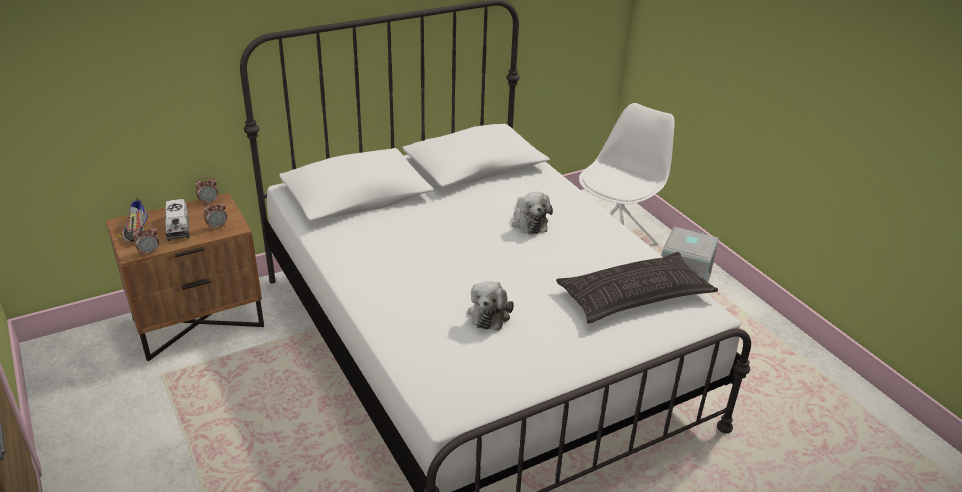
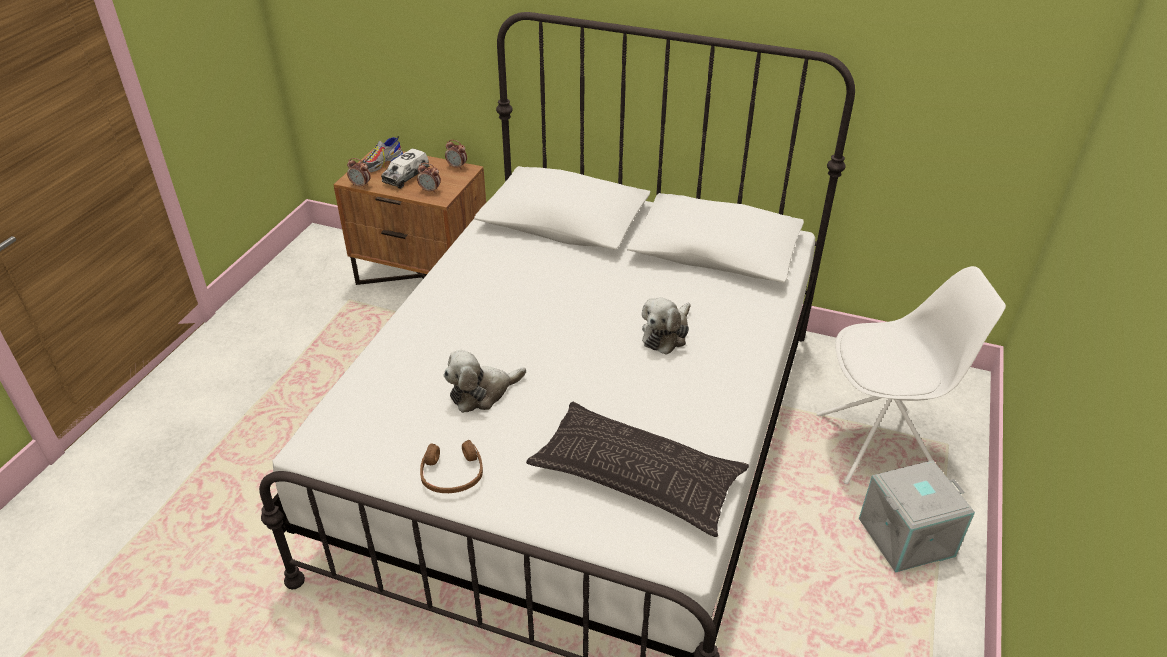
camera: 50 degrees right, 5 degrees up
(552, 362) = (452, 474): none -> brown headphones

